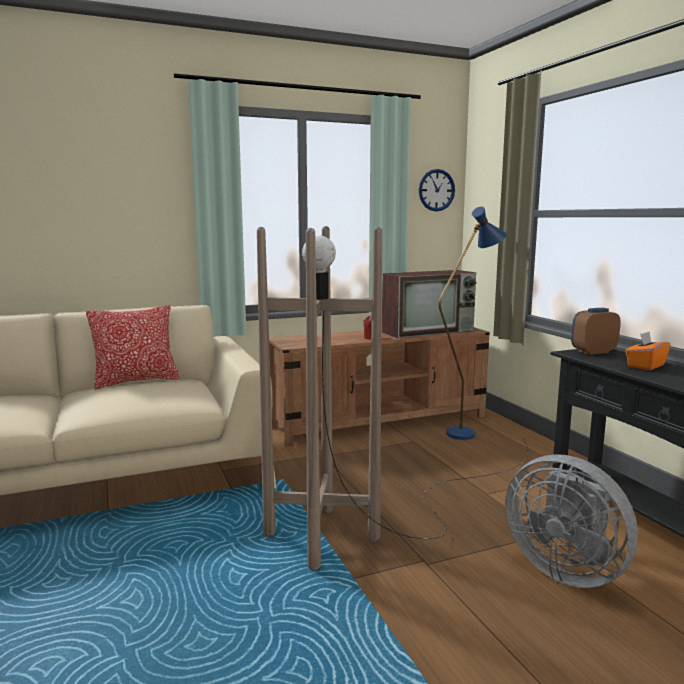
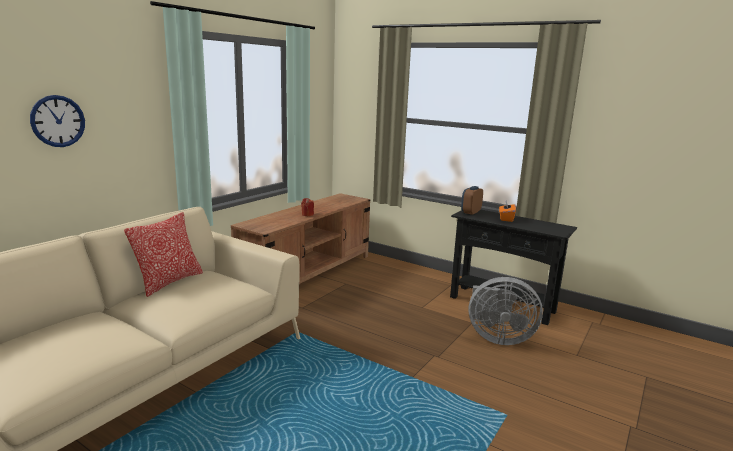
camera: 35 degrees left, 5 degrees up
(396, 514) = (390, 333): brown floor lamp -> none
(429, 331) = (334, 203): television -> none
(436, 190) = (319, 96): wall clock -> wall clock (58, 121)
(468, 432) = (369, 269): blue floor lamp -> none

